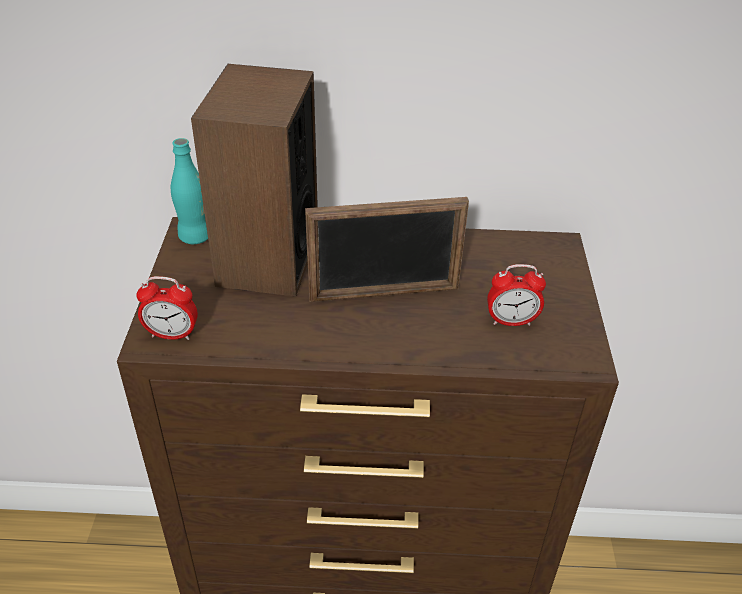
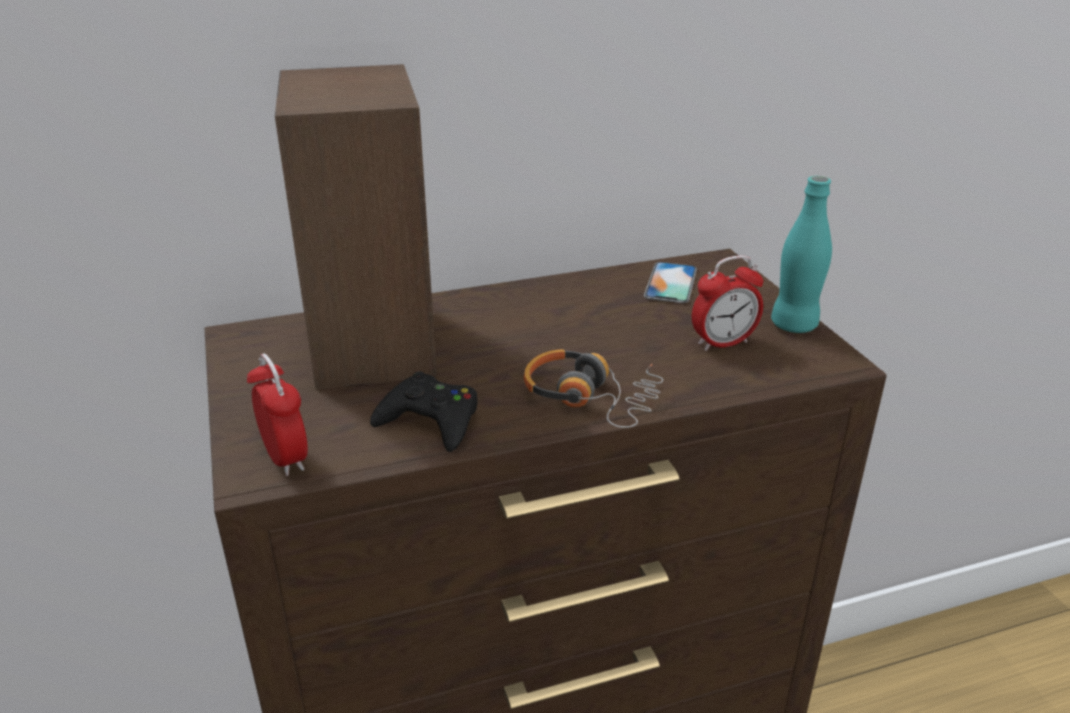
camera: 20 degrees left, 10 degrees down
(172, 334) = (285, 458): alarm clock -> alarm clock turned 105 degrees counterclockwise
(195, 237) = (252, 342): turquoise bottle -> turquoise bottle (794, 325)
(272, 331) = (430, 421): none -> black game controller
(384, 294) = (551, 349): picture frame -> none
(387, 342) = (591, 398): none -> headphones
(509, 256) = (671, 283): none -> phone

